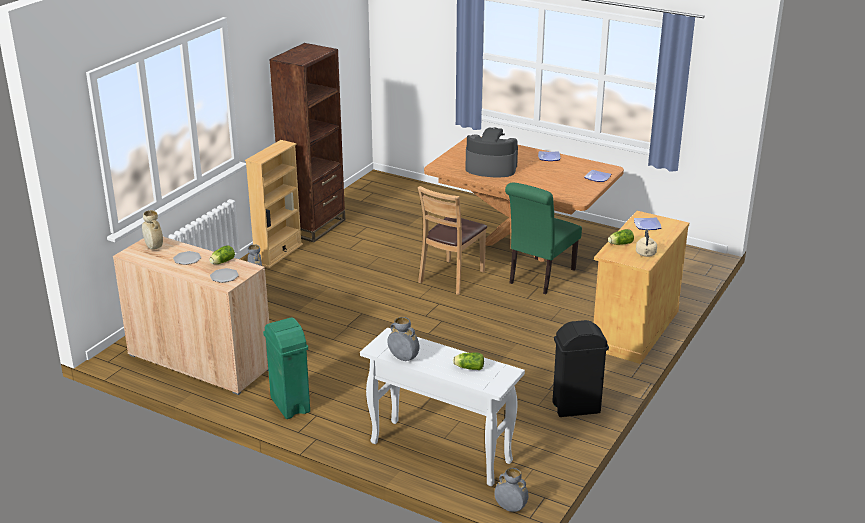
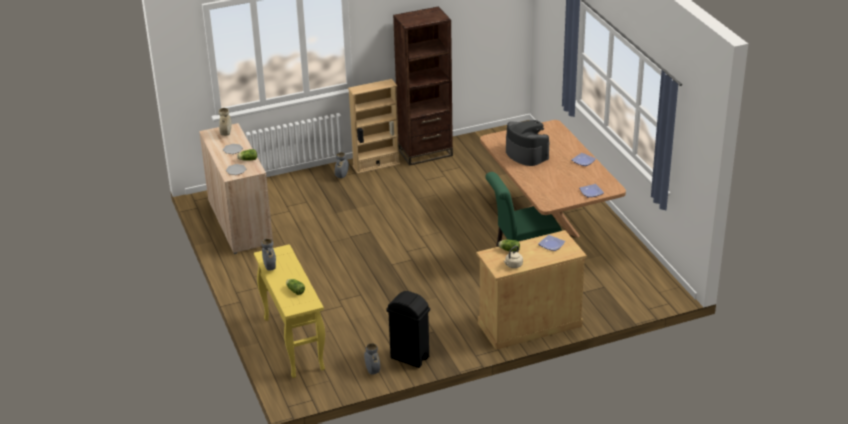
camera: 40 degrees right, 5 degrees up
(290, 405) = (252, 274): green trash can -> none
(439, 452) = (293, 343): white console table -> yellow console table
(451, 277) = (462, 230): brown chair -> none
(510, 508) = (285, 395): grey vase -> grey vase (372, 371)

